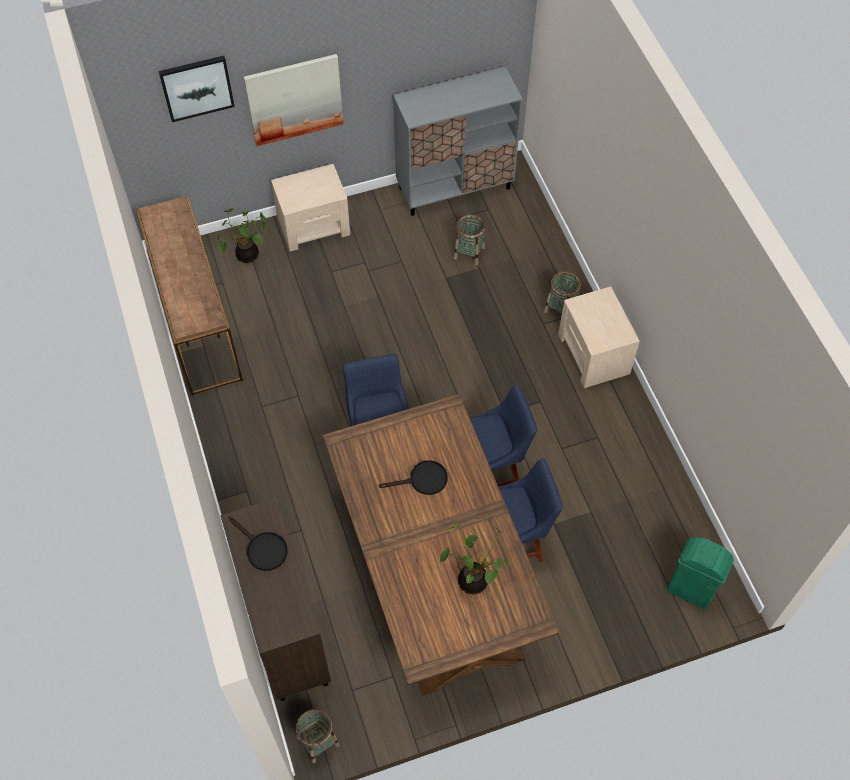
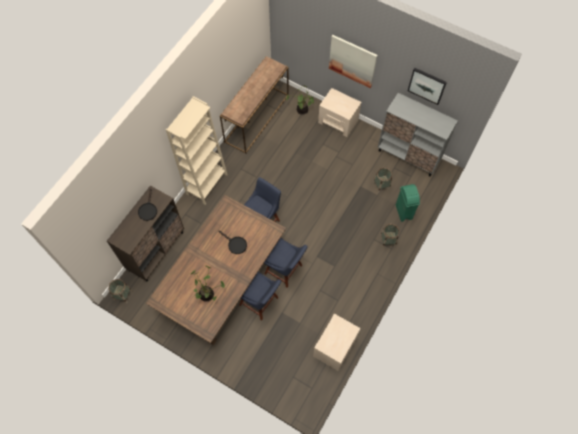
camera: 50 degrees right, 5 degrees up
(197, 87) = (311, 24): picture -> picture (427, 85)
(240, 472) = (207, 184): none -> beige bookcase
(593, 354) = (377, 270): beige nightstand -> beige nightstand (334, 347)
(690, 590) = (297, 389): green trash can -> green trash can (403, 212)

